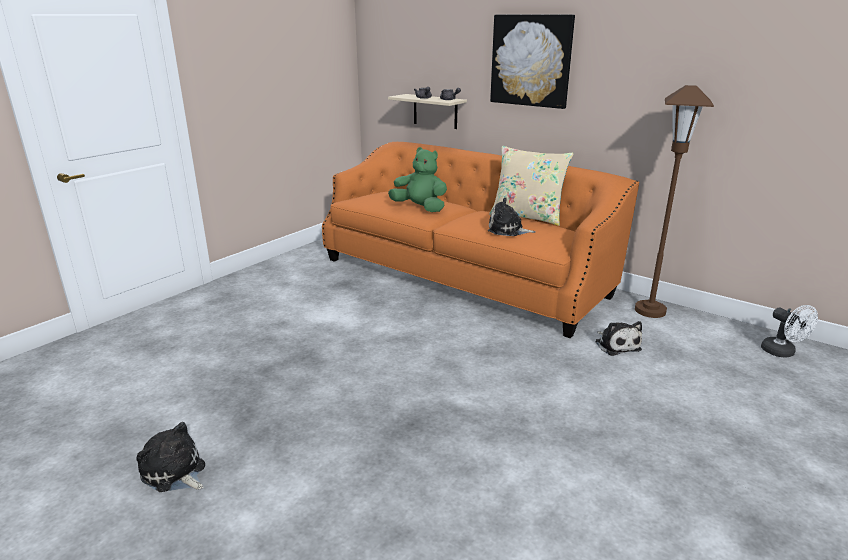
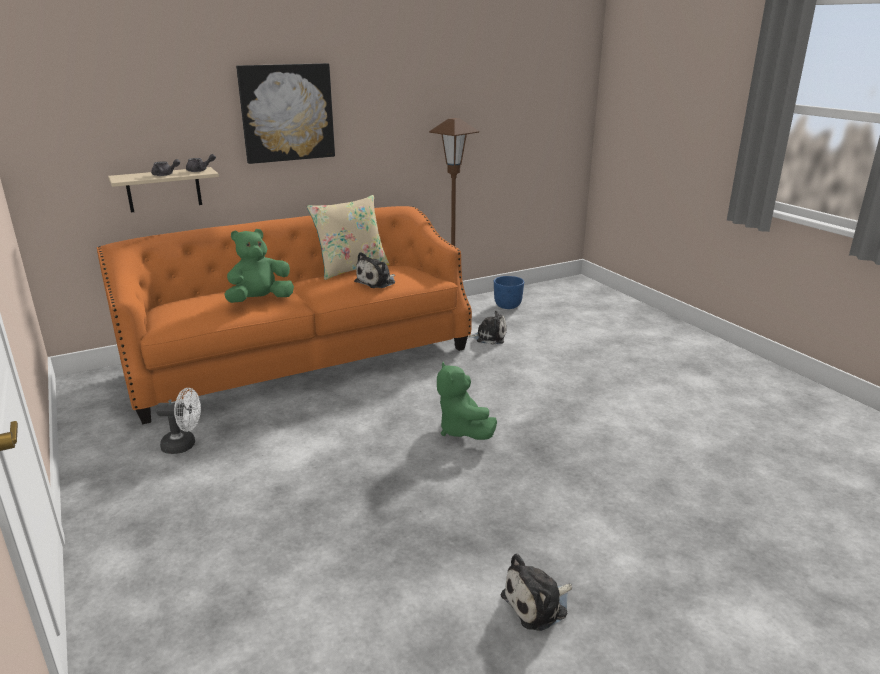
camera: 65 degrees left, 0 degrees up
(412, 375) = (462, 431): none -> green plush toy
(713, 338) = (508, 306): none -> blue planter
(782, 353) = (540, 295): white fan -> white fan (184, 445)

